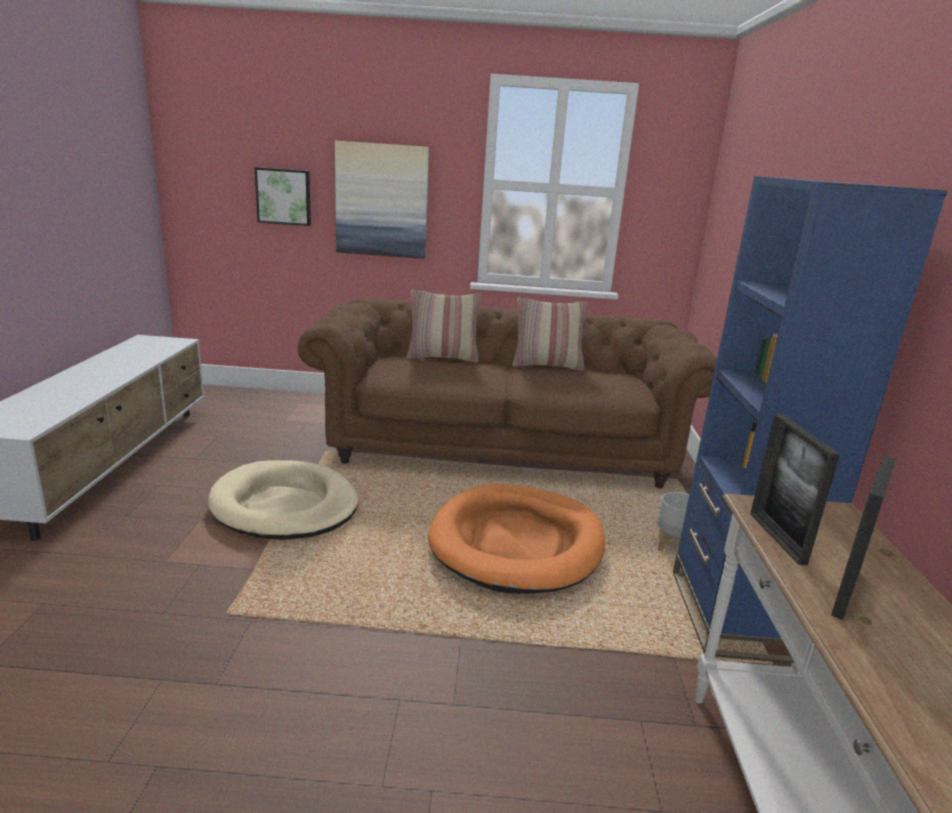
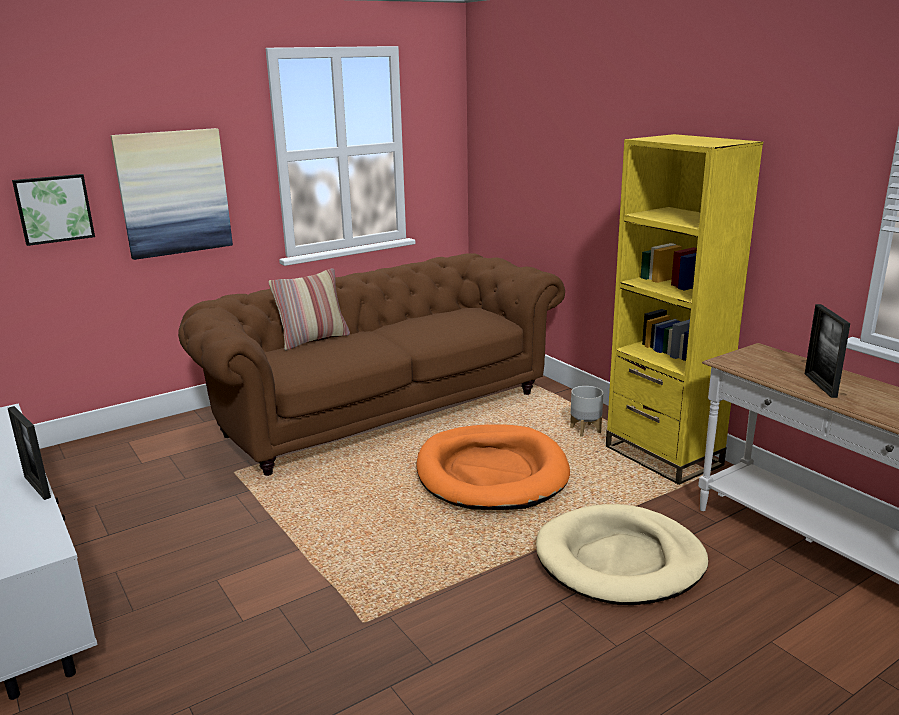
camera: 35 degrees left, 0 degrees up
(285, 506) = (274, 530): beige dog bed -> beige dog bed (620, 560)
(547, 365) = (404, 319): pillow -> none
(731, 615) = (663, 456): blue bookcase -> yellow bookcase
(777, 537) = (761, 373): picture frame -> picture frame (37, 487)

